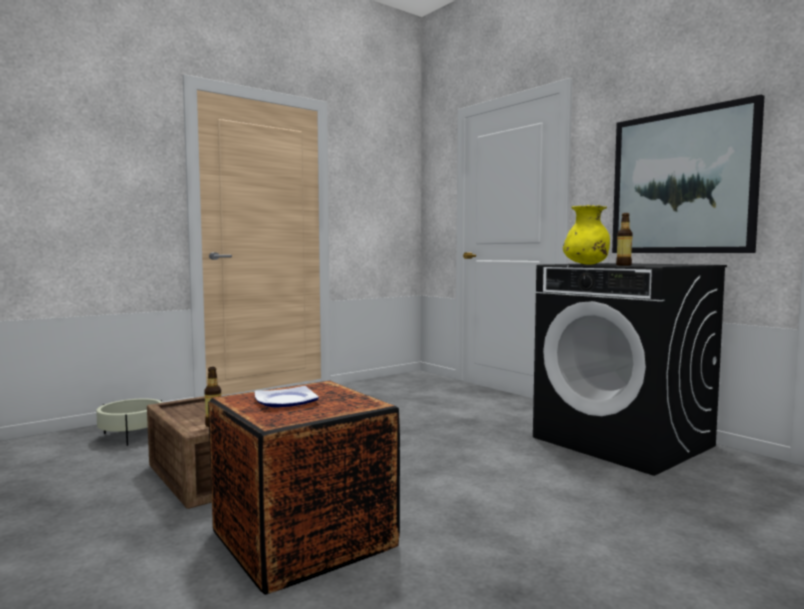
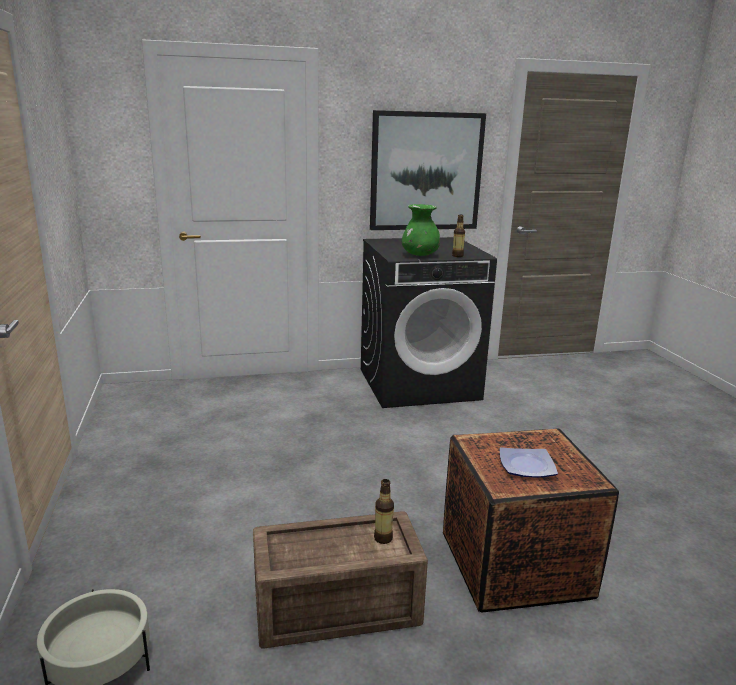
camera: 65 degrees left, 15 degrees up
(586, 264) = (419, 255): yellow vase -> green vase

